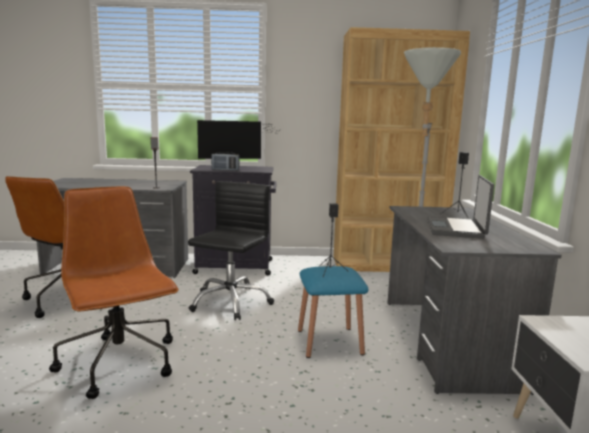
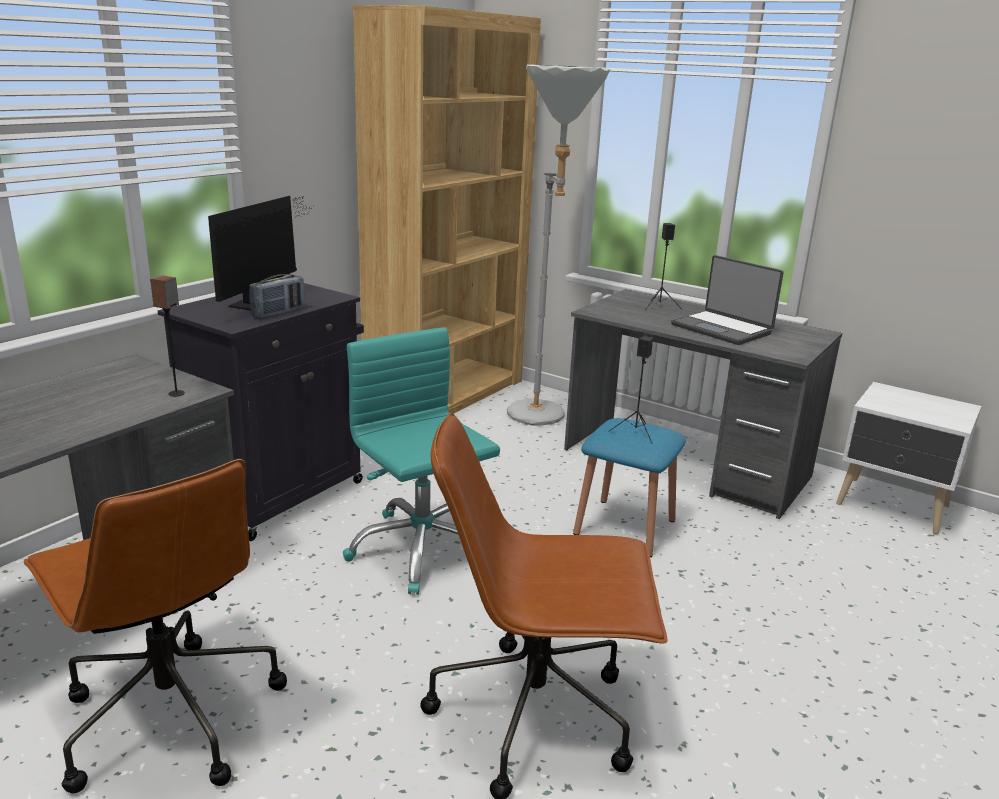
camera: 55 degrees left, 10 degrees up
(230, 302) = (421, 549): black office chair -> turquoise office chair

